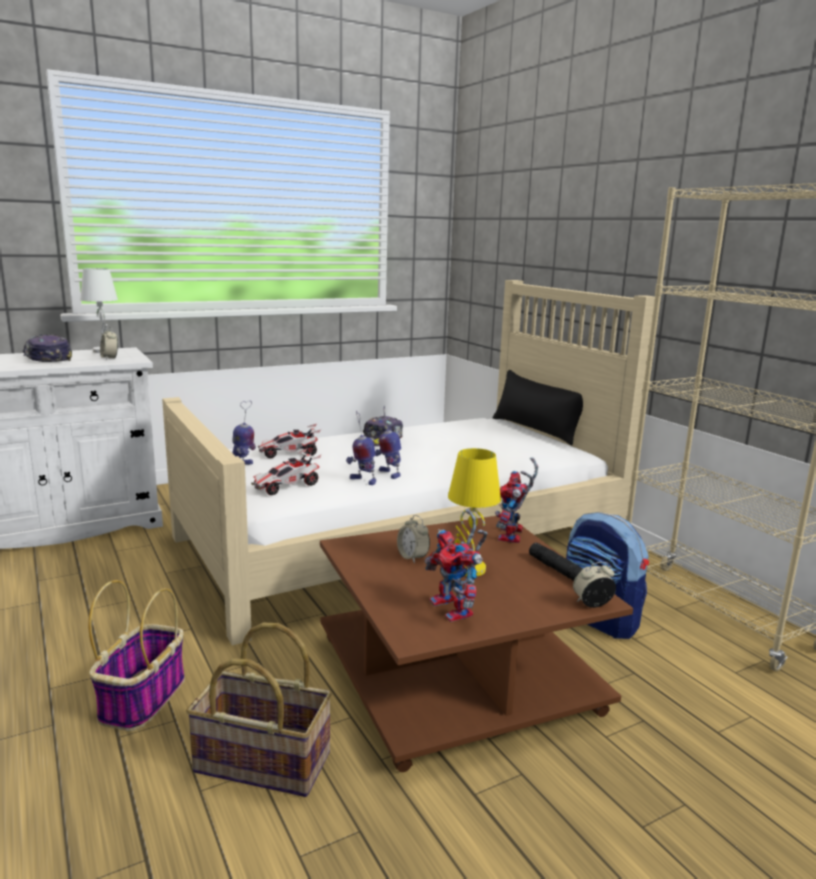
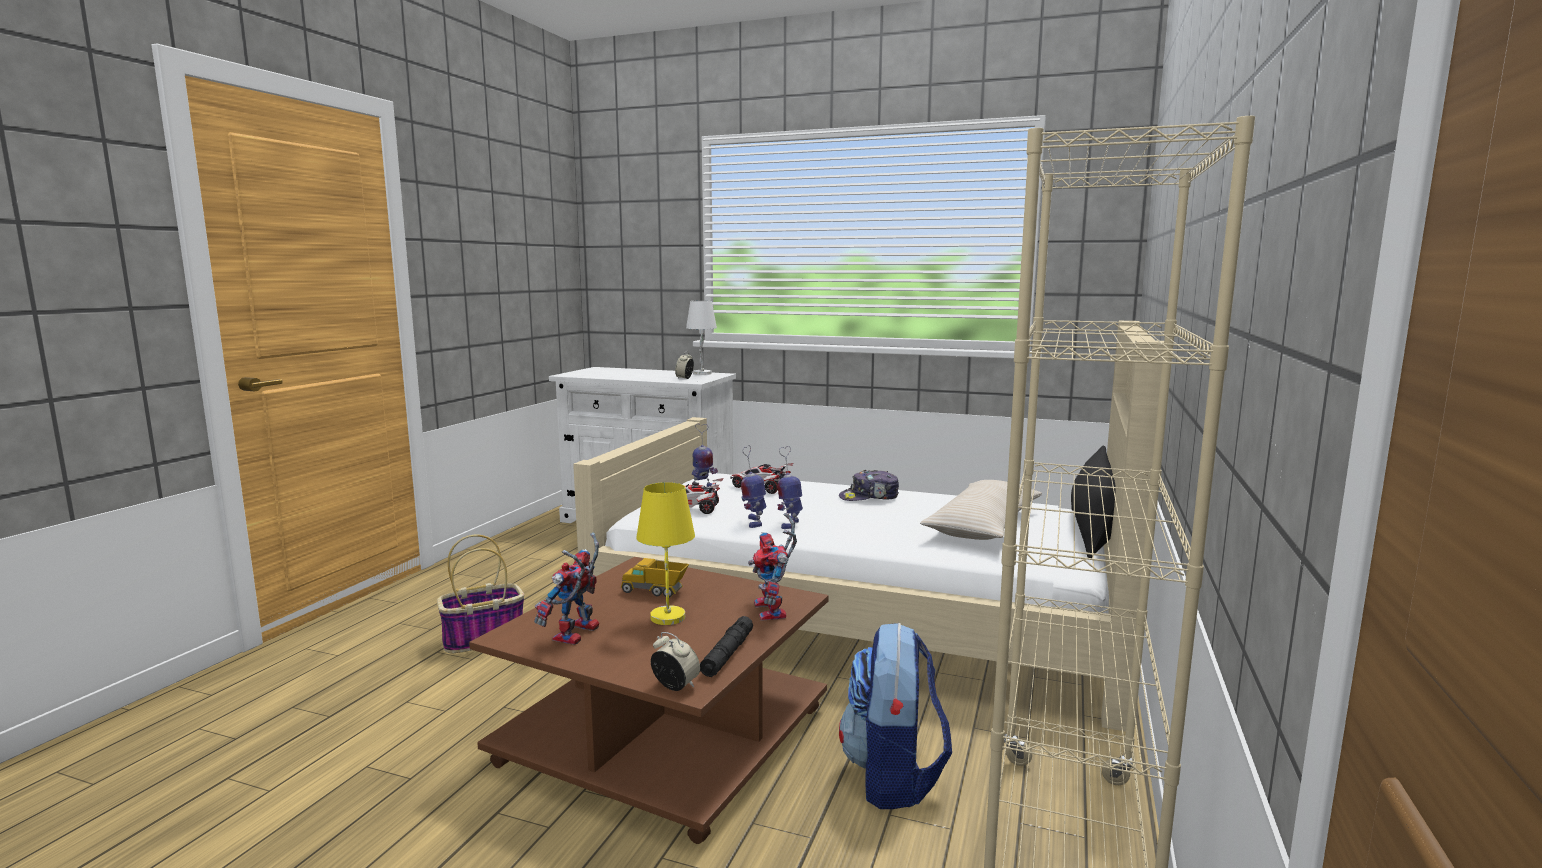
camera: 50 degrees right, 5 degrees down
(47, 359) = (648, 374): cap -> none
(261, 763) = (453, 708): basket -> none
(412, 557) = (655, 592): alarm clock -> toy truck
(489, 440) = (983, 526): none -> beige pillow
(512, 537) = (774, 612): toy robot -> toy robot turned 75 degrees counterclockwise

